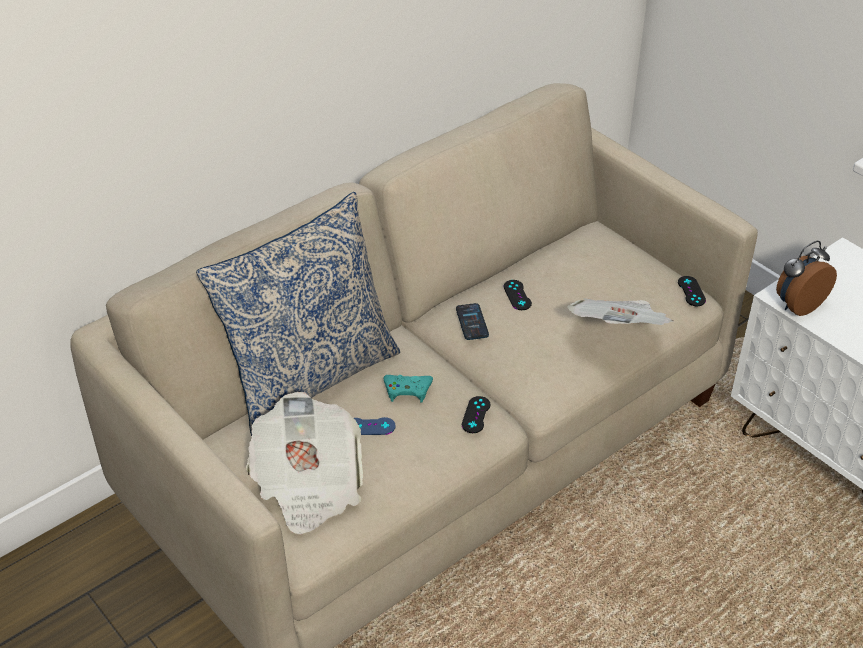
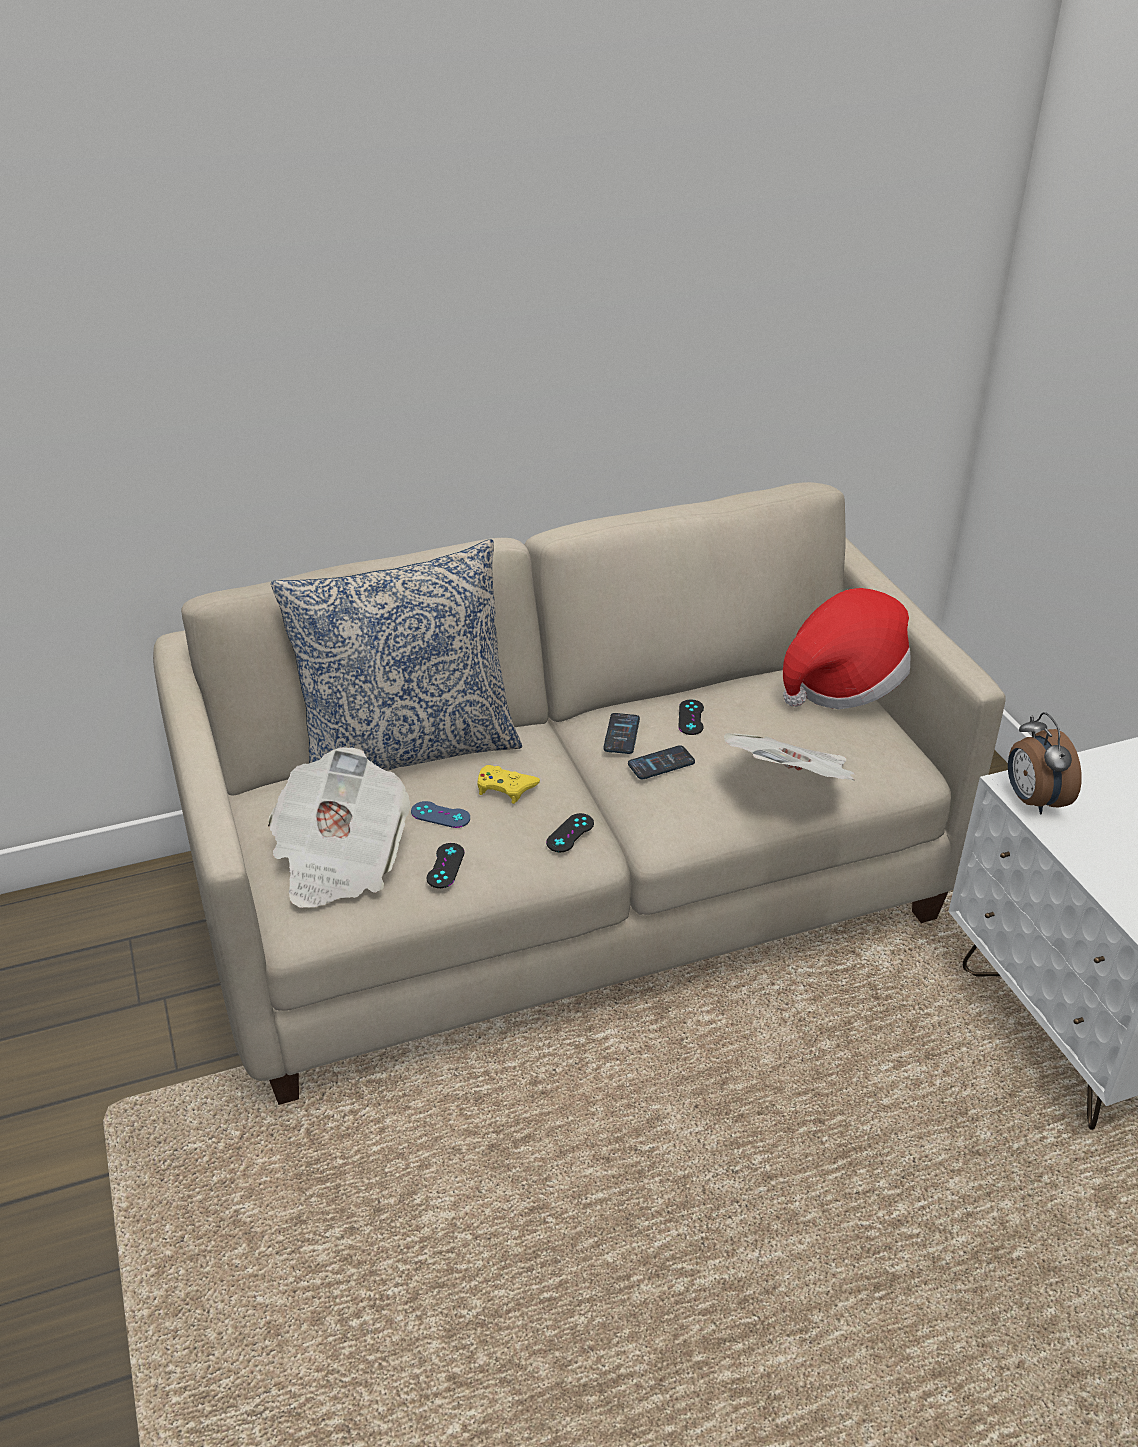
camera: 20 degrees right, 5 degrees down
(407, 390) = (505, 787): turquoise game controller -> yellow game controller
(515, 339) = (661, 763): none -> phone
(616, 239) = (845, 683): none -> hat
(691, 291) = (912, 761): black game controller -> black game controller (445, 866)
(797, 305) = (1032, 800): alarm clock -> alarm clock turned 90 degrees counterclockwise

